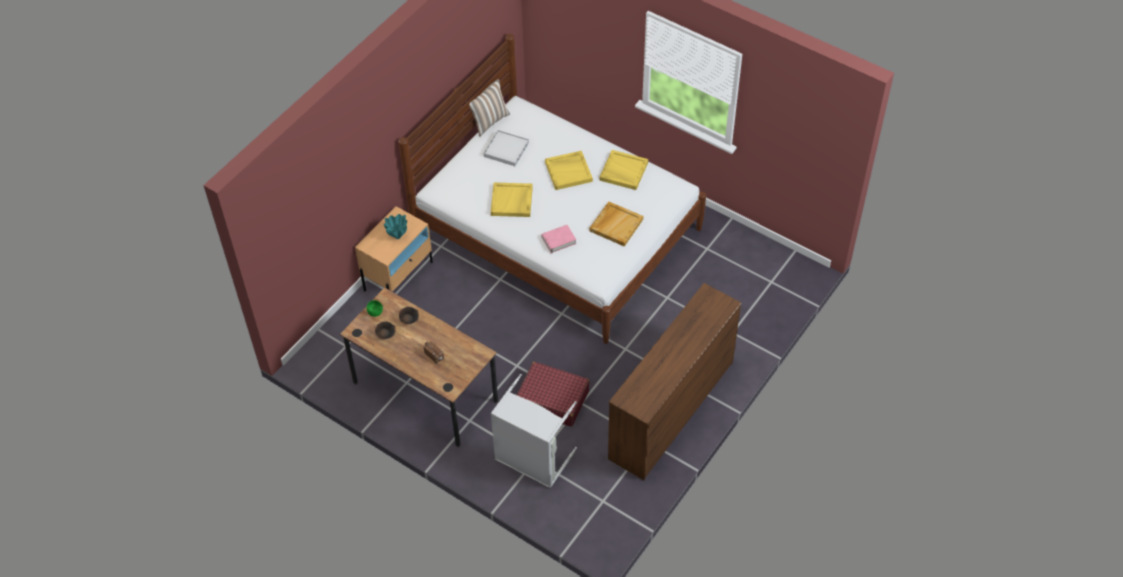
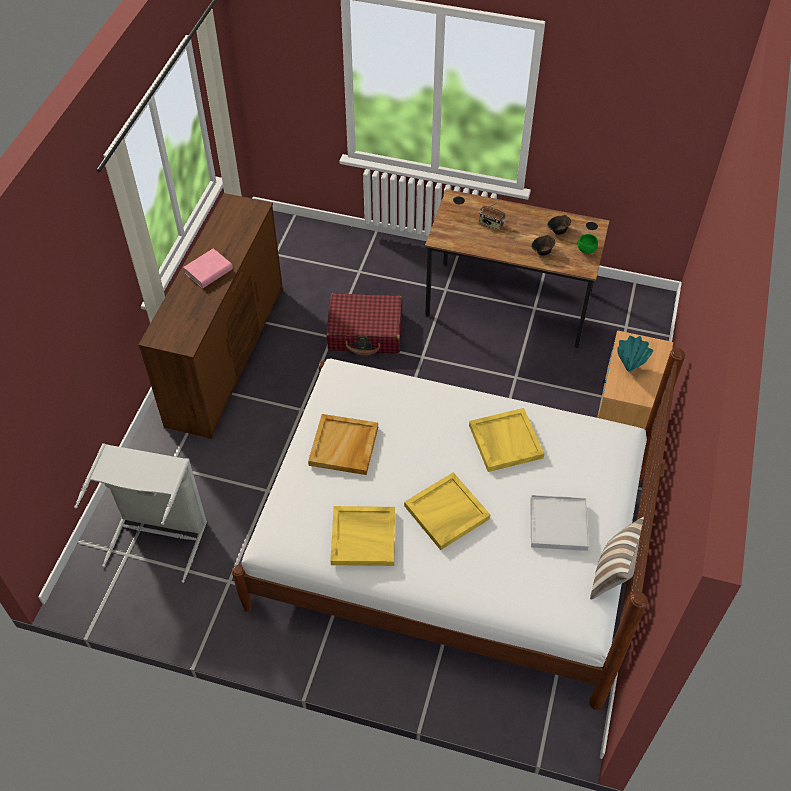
camera: 160 degrees right, 0 degrees up
(531, 460) = (362, 270): grey laundry basket -> grey laundry basket (159, 534)
(558, 240) = (414, 402): pink book -> pink book (208, 271)

